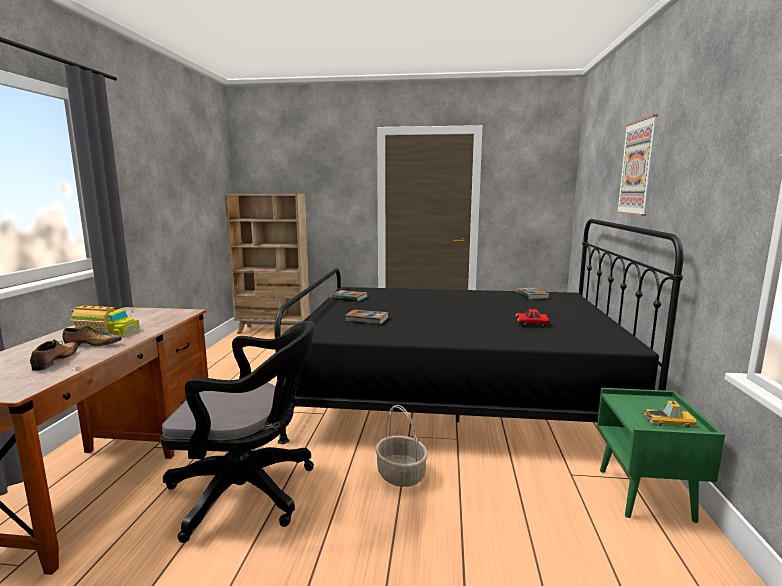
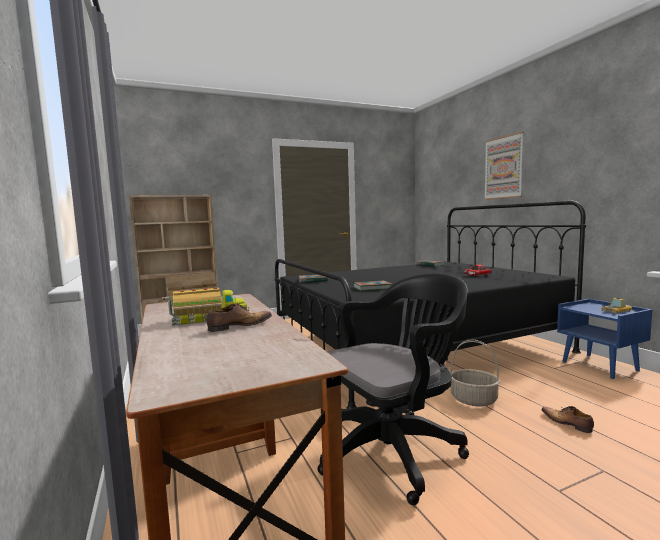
camera: 30 degrees left, 5 degrees down
(55, 361) = (250, 341): shoe -> shoe (567, 423)
(646, 495) = (600, 366): green nightstand -> blue nightstand

